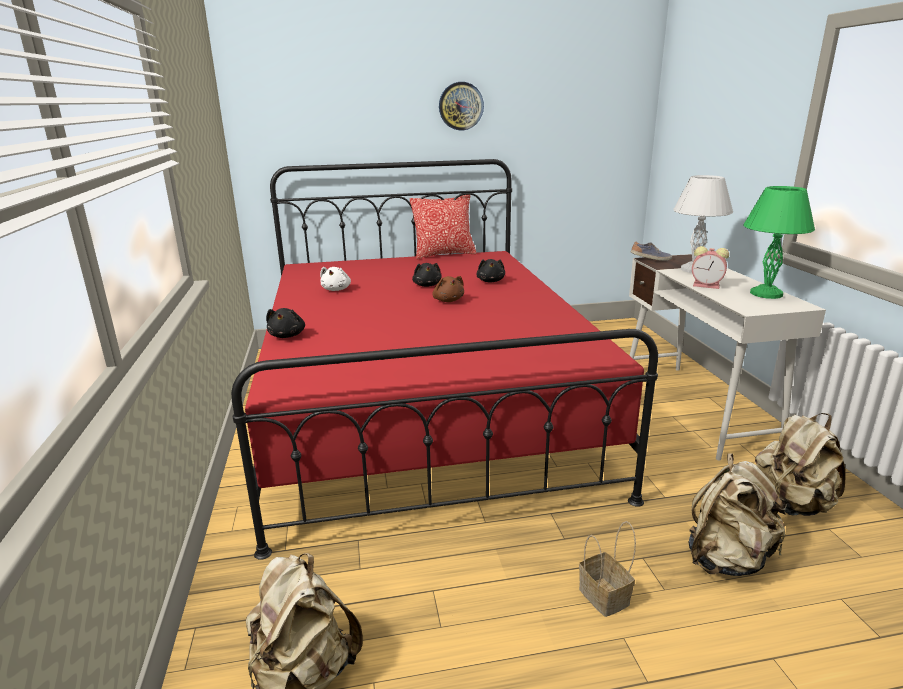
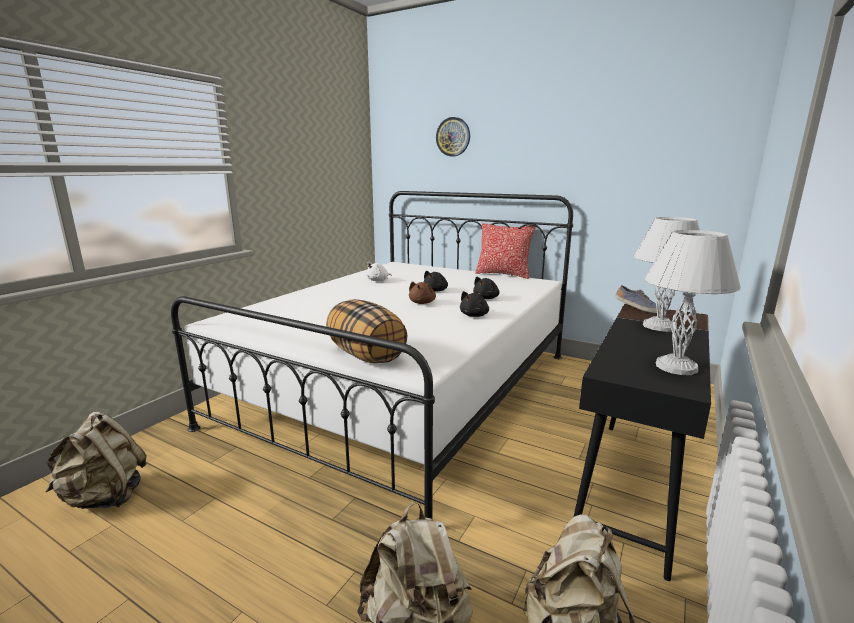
camera: 40 degrees right, 5 degrees down
(287, 335) = (289, 298): black plush toy -> black plush toy (475, 315)
(423, 407) = (404, 387): red bed -> white bed
(461, 106) = (535, 148): wall clock -> wall clock (453, 137)
(536, 361) = (367, 355): none -> pillow
(605, 597) = (282, 576): basket -> none
(695, 408) = (632, 488): white desk -> black desk
(707, 285) = (628, 342): alarm clock -> none
(765, 293) = (675, 366): green table lamp -> white table lamp

